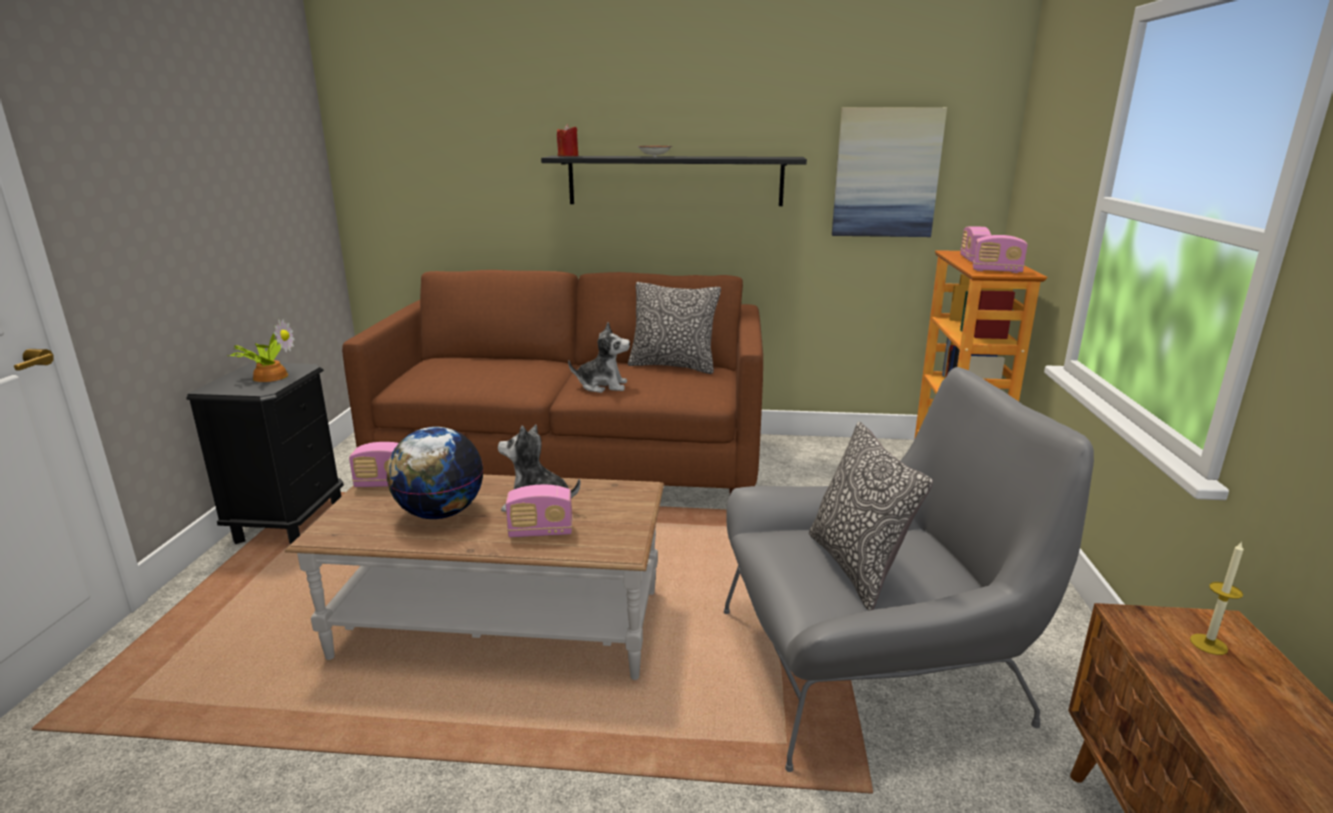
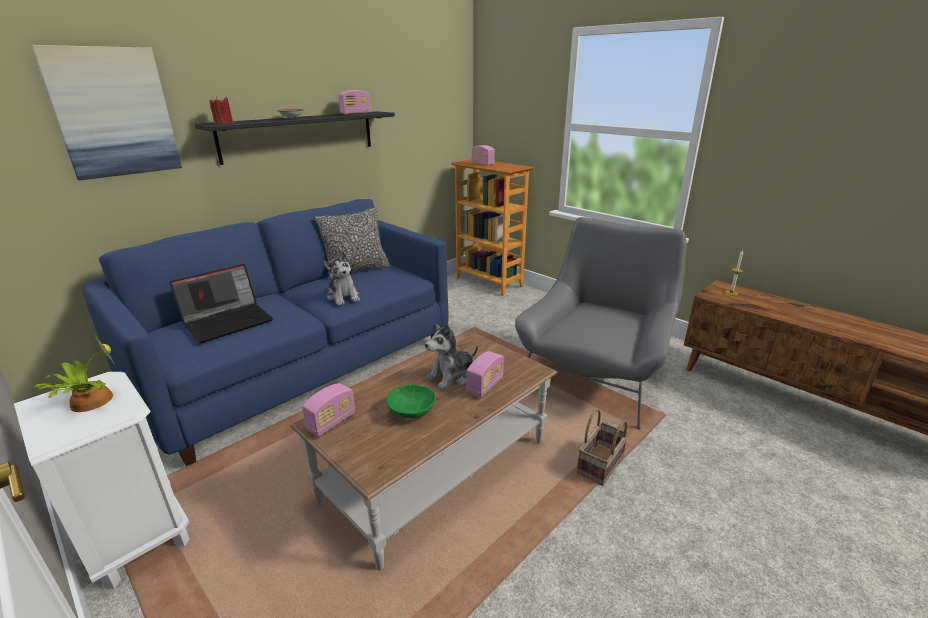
camera: 50 degrees left, 5 degrees up
(289, 521) = (135, 537): black nightstand -> white nightstand
(440, 513) = (412, 413): globe -> green bowl
(477, 369) = (229, 321): none -> laptop
(576, 464) = (302, 367): brown sofa -> blue sofa
(602, 386) = (343, 297): plush toy -> plush toy turned 105 degrees clockwise
(649, 760) = (600, 466): none -> basket
(856, 567) = (601, 327): pillow -> none
(886, 173) = (420, 118): picture -> picture (113, 113)
(996, 271) = (510, 168): radio -> radio (356, 114)

